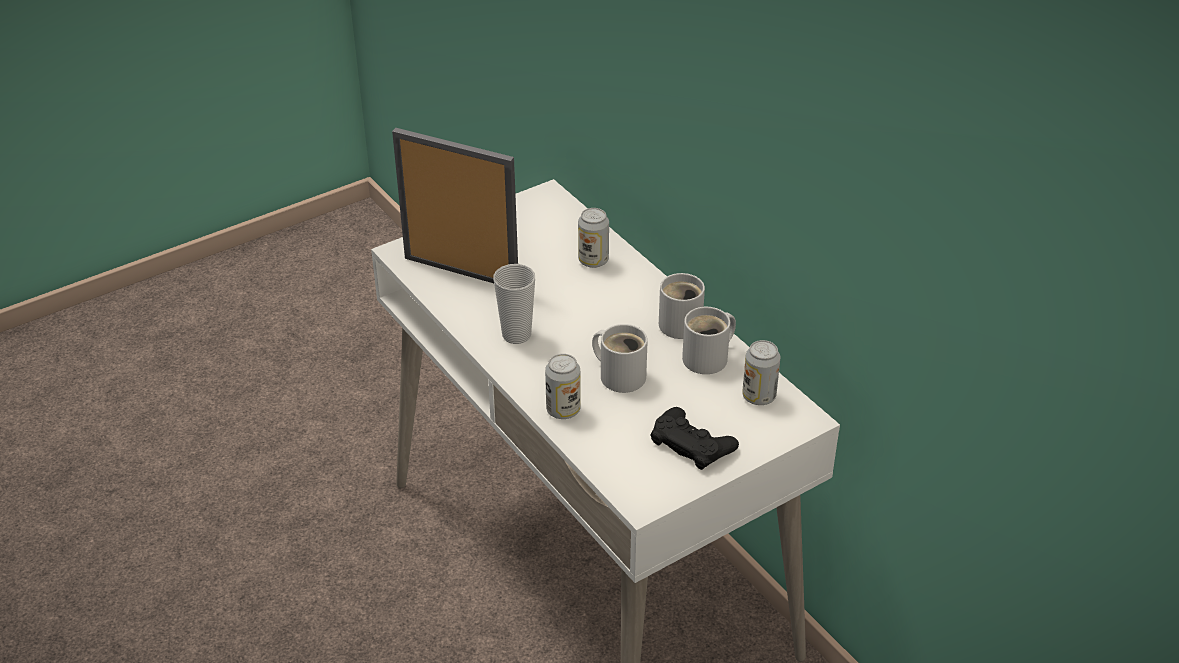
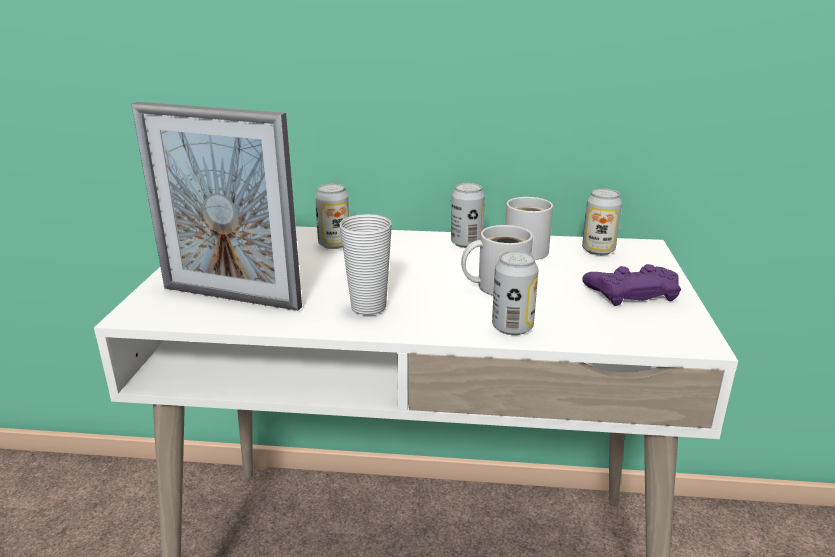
camera: 50 degrees left, 15 degrees down
(461, 271) = (231, 297): picture frame -> picture frame turned 135 degrees counterclockwise
(681, 322) = (466, 243): white mug -> can
(692, 444) = (631, 292): black game controller -> purple game controller

